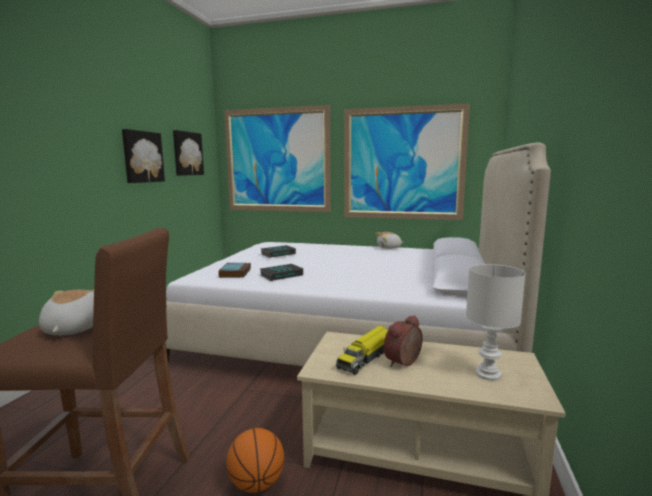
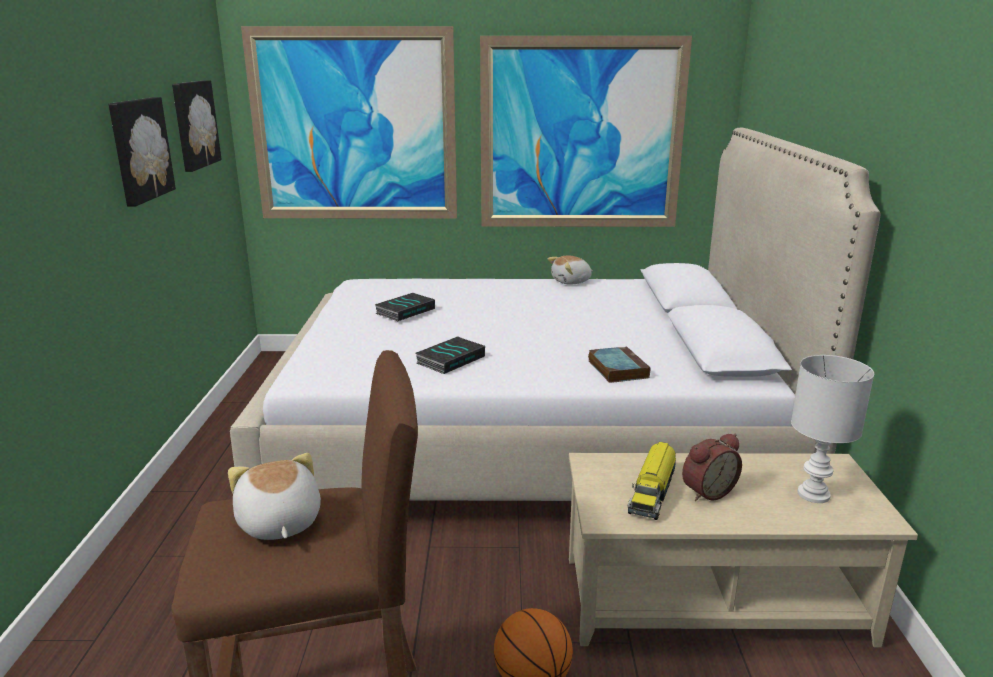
camera: 15 degrees left, 10 degrees up
(235, 273) = (369, 361): book -> book (616, 368)
(405, 362) = (706, 491): alarm clock -> alarm clock turned 150 degrees counterclockwise

